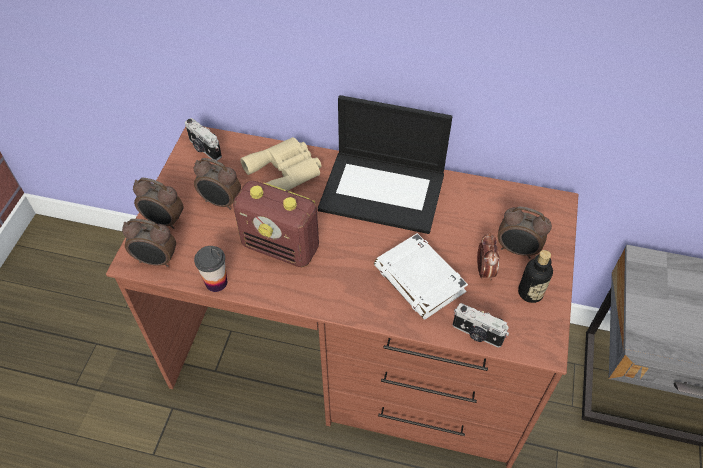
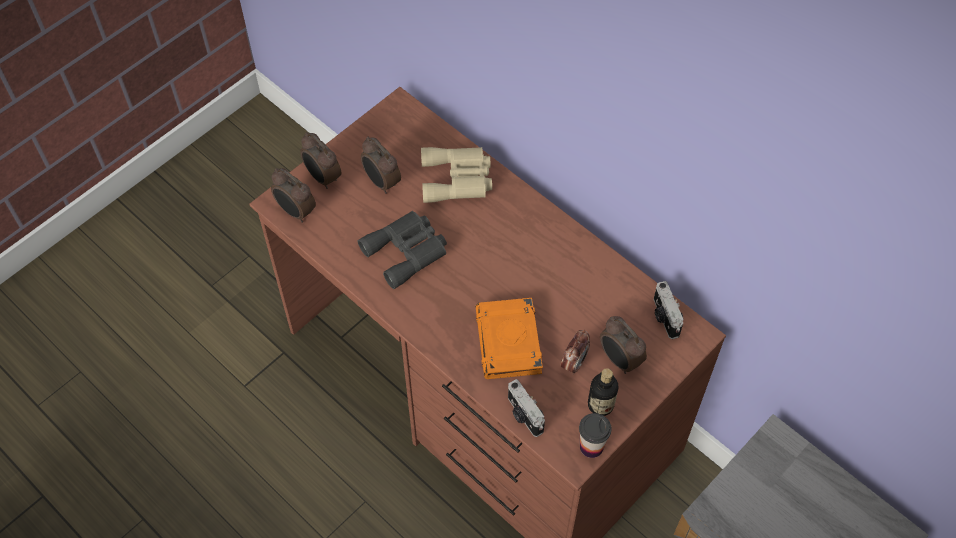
camera: 30 degrees right, 5 degrees up
(204, 149) = (399, 121): camera -> camera (664, 317)
(216, 282) = (333, 256): cup -> cup (591, 446)
(281, 247) = (407, 251): radio -> grey binoculars
(384, 191) = (536, 241): laptop -> none
(420, 280) = (509, 342): white book -> orange book

